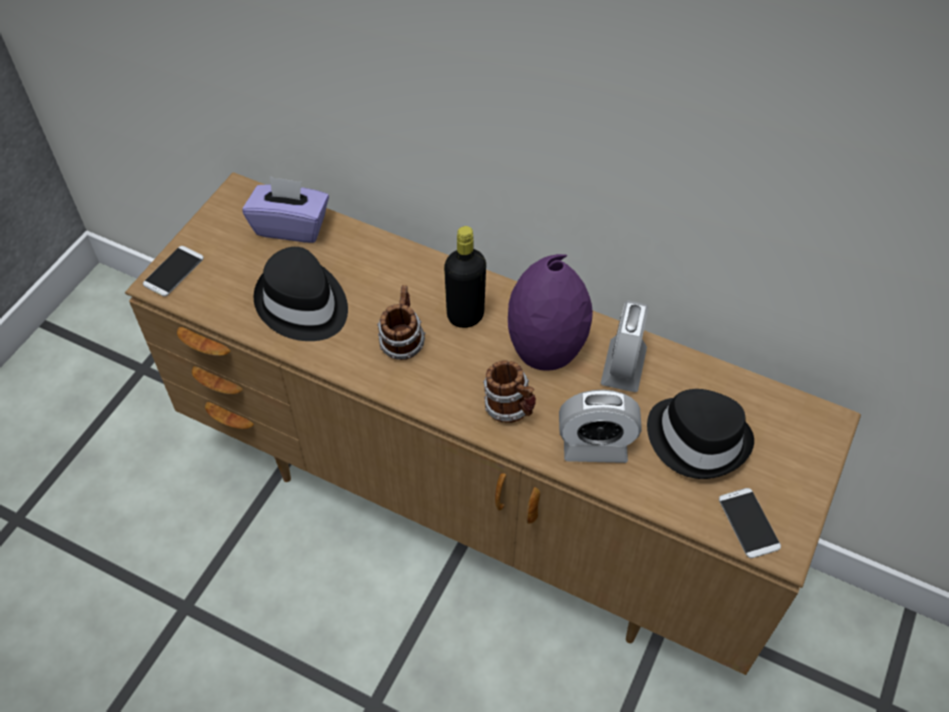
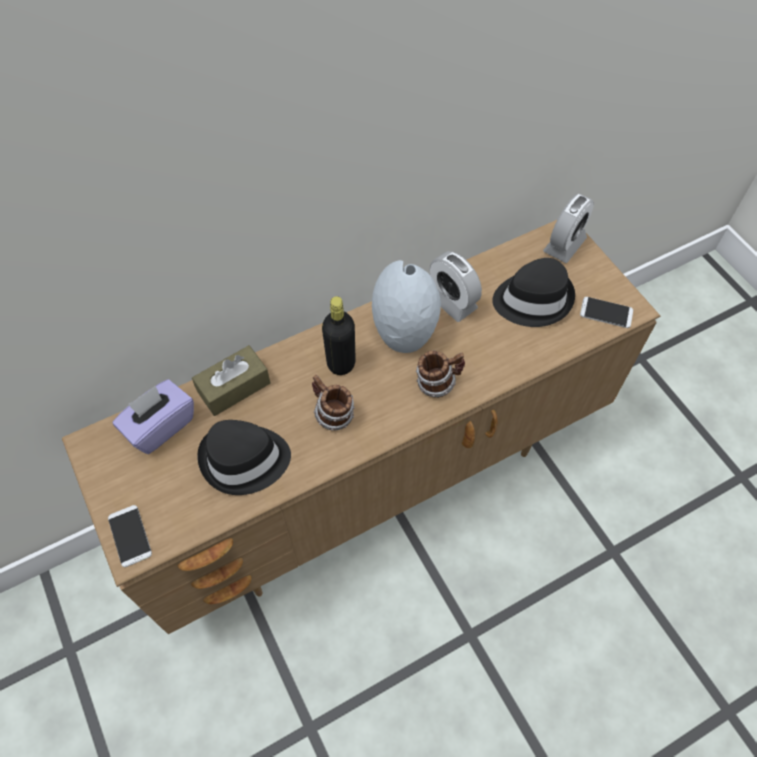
camera: 55 degrees left, 5 degrees up
(371, 252) = (234, 387): none -> brown tissue box
(544, 347) = (404, 334): purple vase -> grey vase
(595, 446) = (500, 354): alarm clock -> alarm clock (564, 245)

